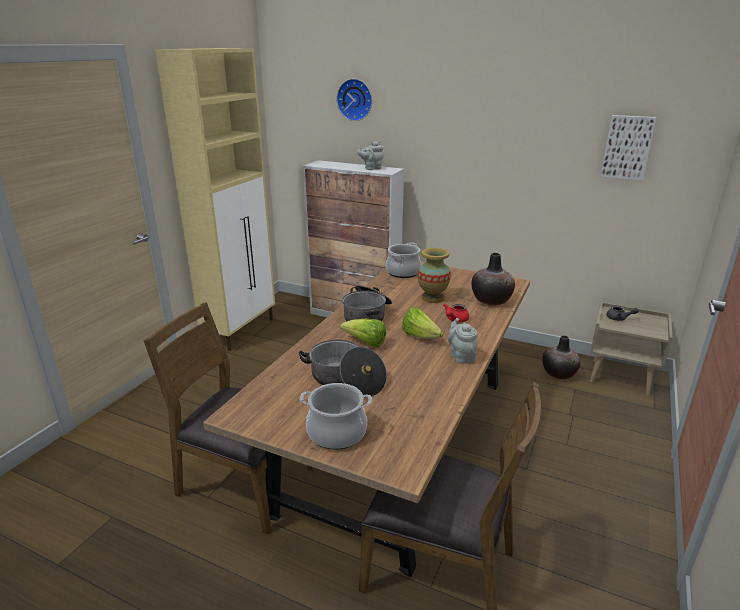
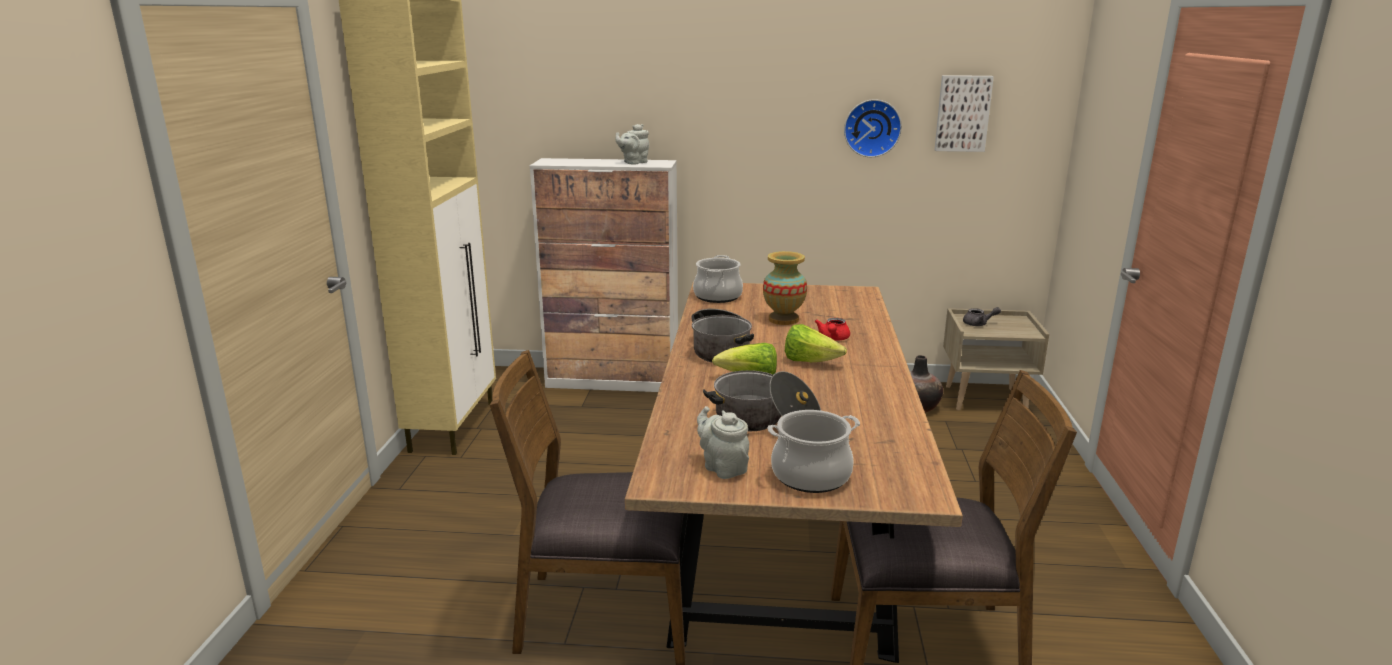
camera: 20 degrees left, 5 degrees down
(355, 99) = (597, 69): wall clock -> wall clock (872, 128)
(461, 356) = (877, 374): grey teapot -> grey teapot (722, 467)
(491, 300) = (855, 313): vase -> none

